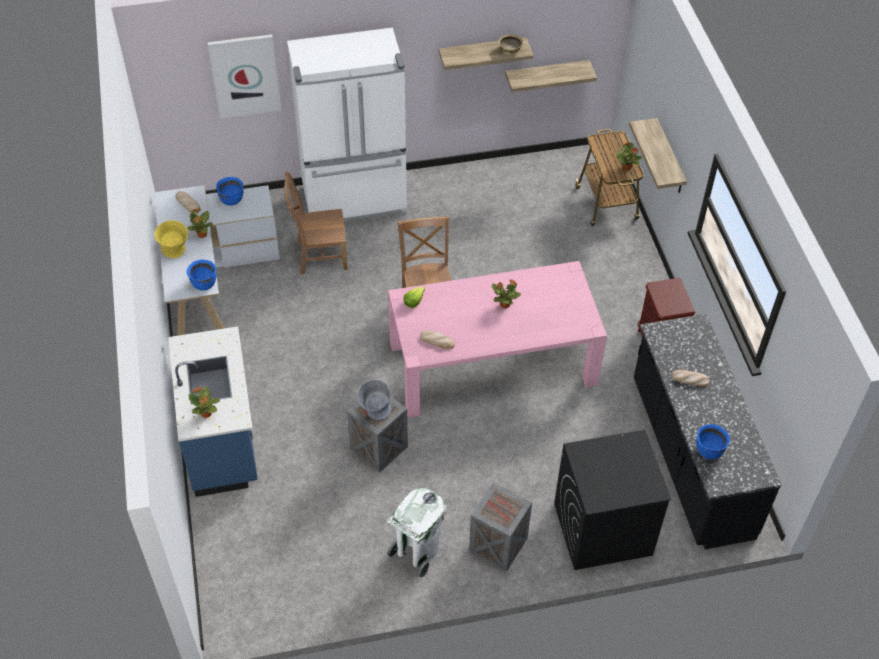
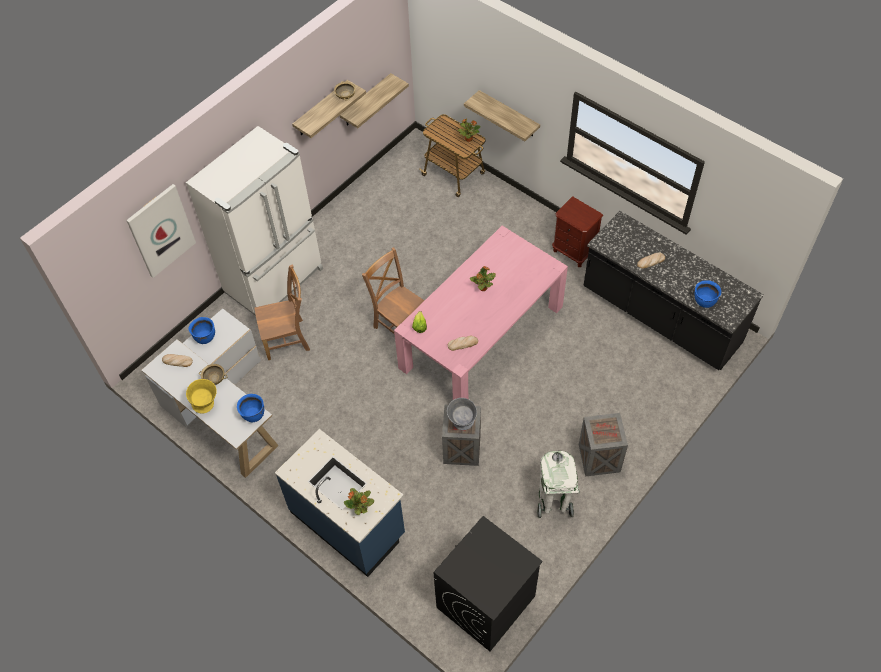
camera: 35 degrees left, 5 degrees up
(202, 235) = (214, 378): potted plant -> beige bowl
(319, 256) = (288, 339): brown chair -> brown chair turned 150 degrees counterclockwise
(602, 529) = (651, 401): black washing machine -> black washing machine (485, 602)

